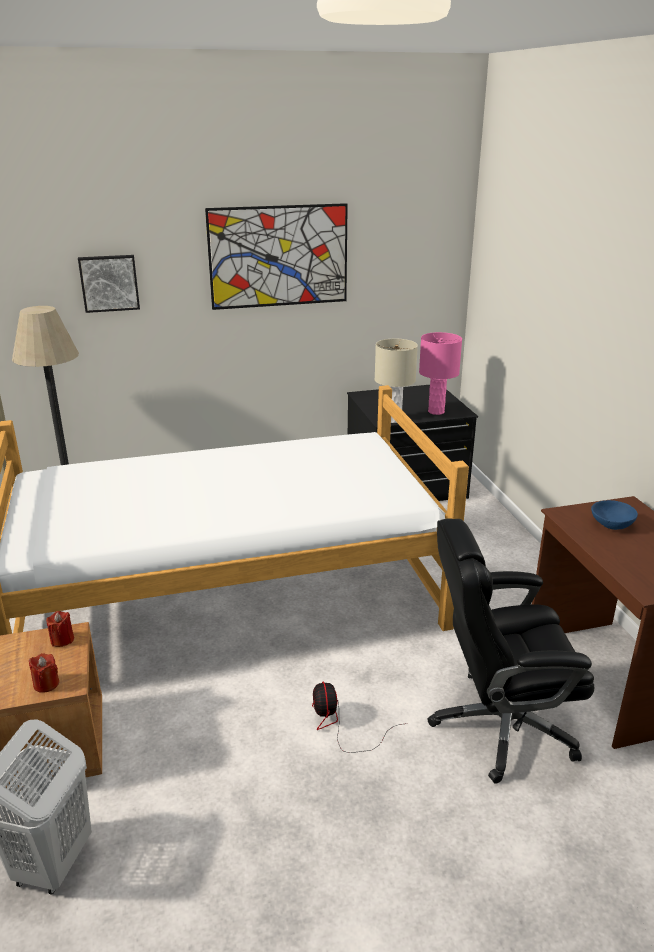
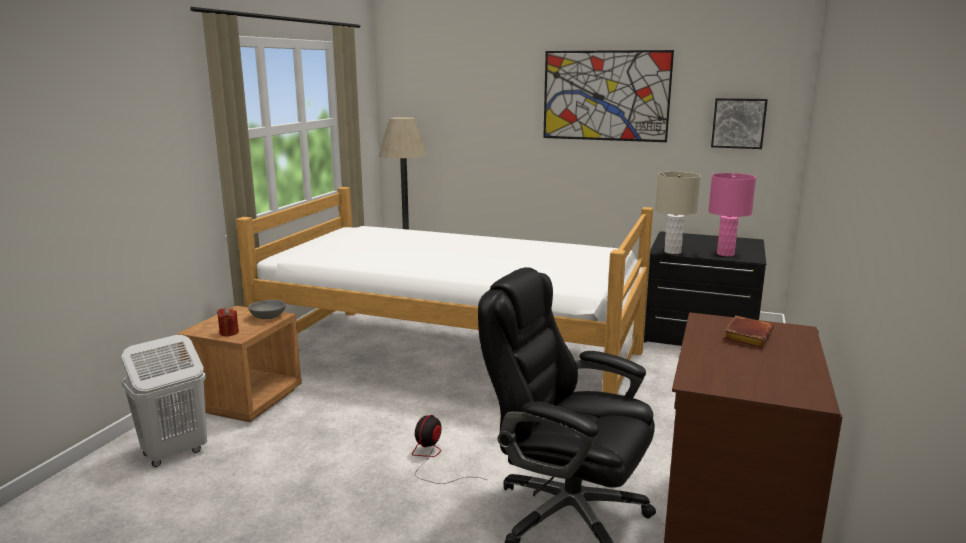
camera: 35 degrees right, 10 degrees down
(62, 640) = (268, 317): red candle -> grey bowl
(109, 283) = (467, 108): picture -> picture (738, 123)
(611, 524) = (746, 336): blue bowl -> brown book

